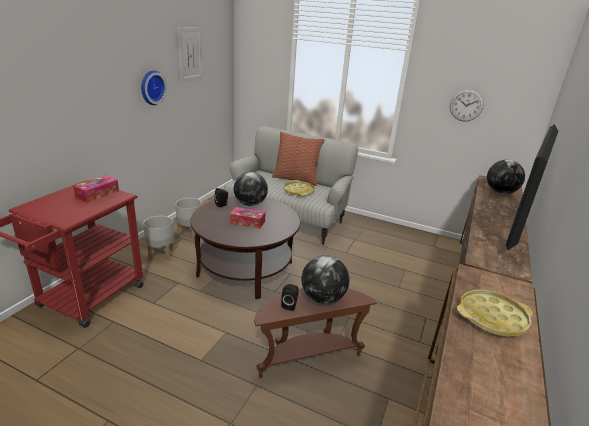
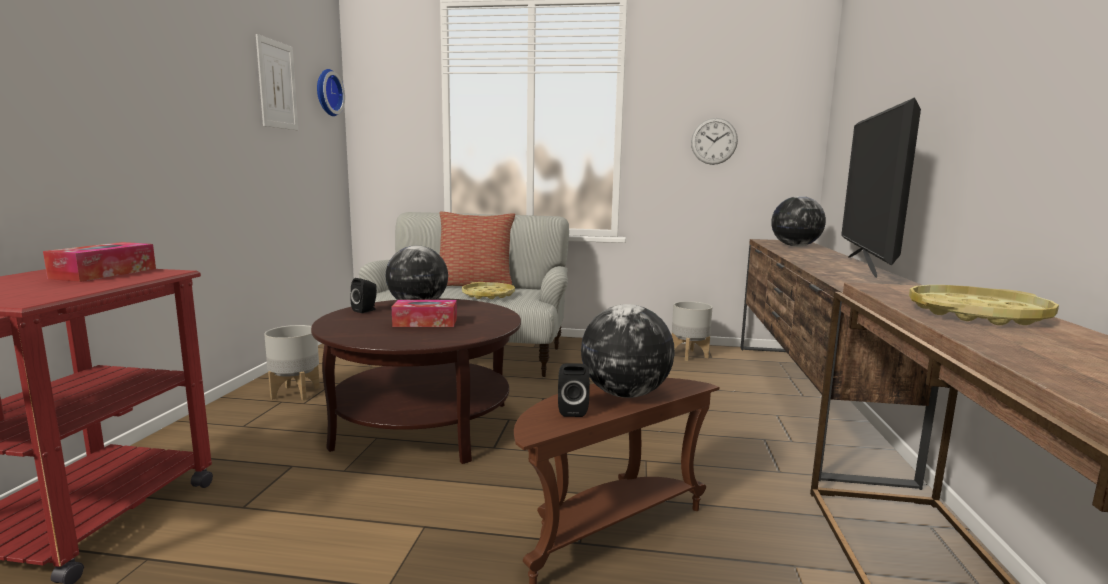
camera: 15 degrees left, 15 degrees down
(151, 87) = (210, 120): wall clock -> wall clock (327, 92)
(161, 254) = (243, 429): grey planter -> grey planter (689, 355)

